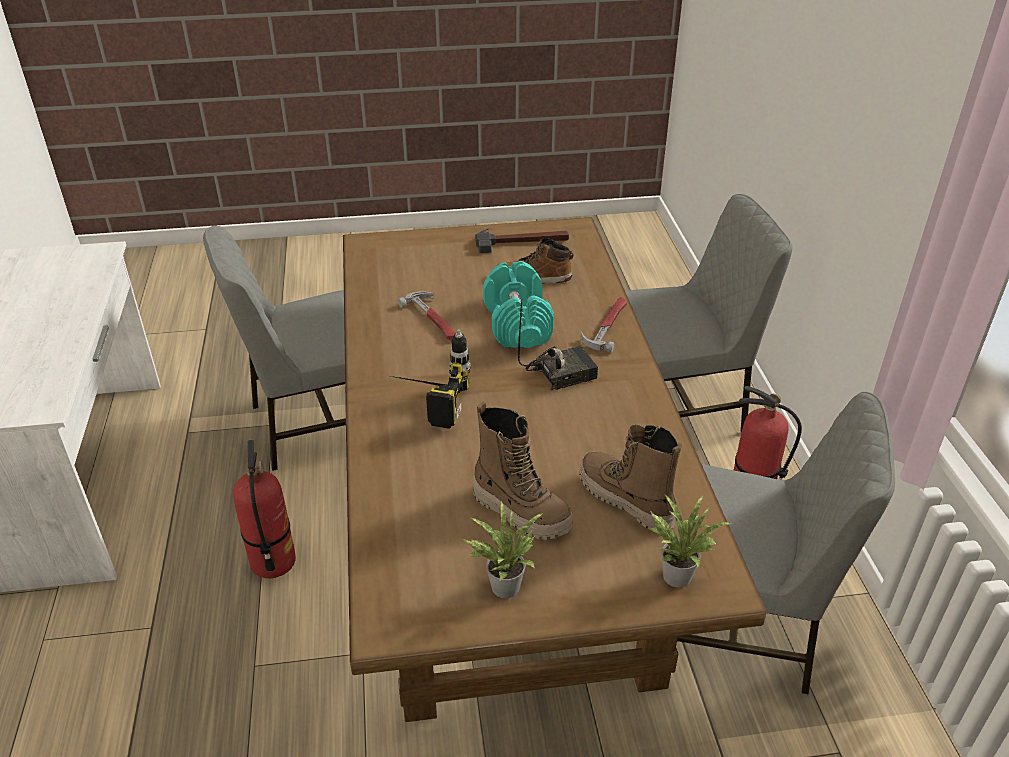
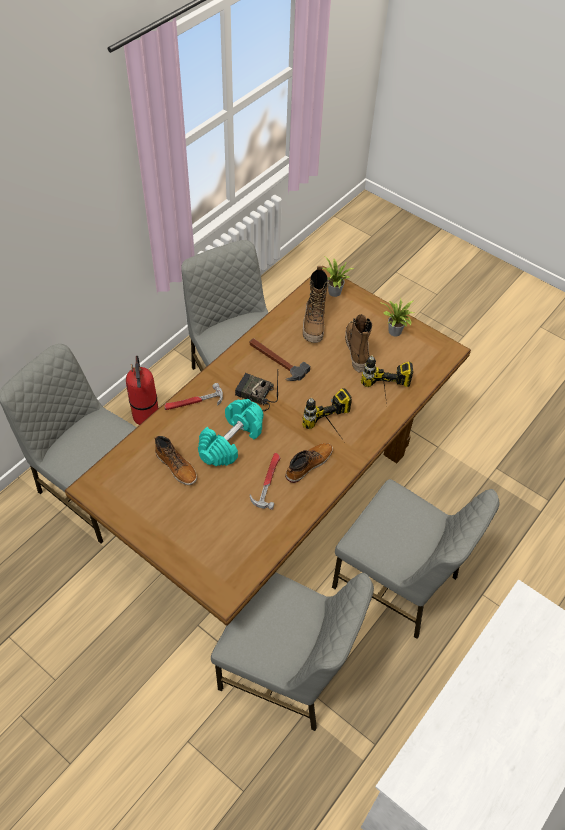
camera: 135 degrees left, 15 degrees up
(272, 562) = (397, 582): fire extinguisher -> grey chair
(407, 482) = (386, 397): none -> power drill
(412, 356) = (308, 464): none -> boot
(522, 242) = (137, 504): hammer -> hammer (276, 361)

